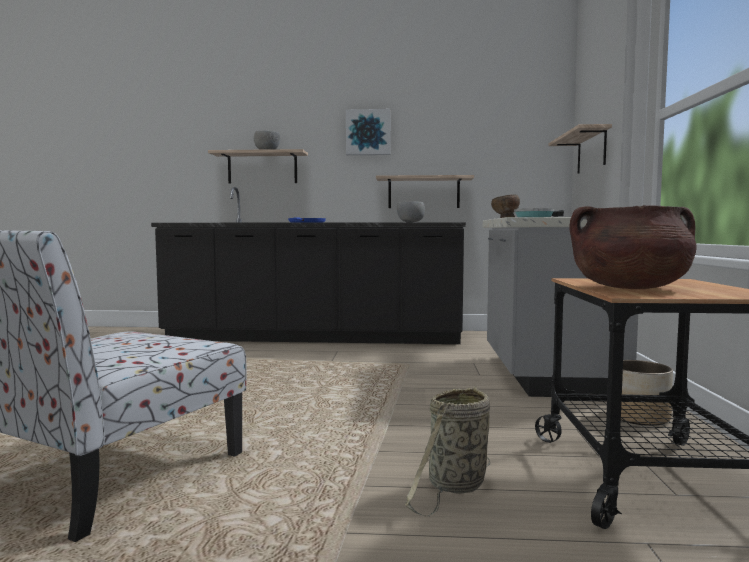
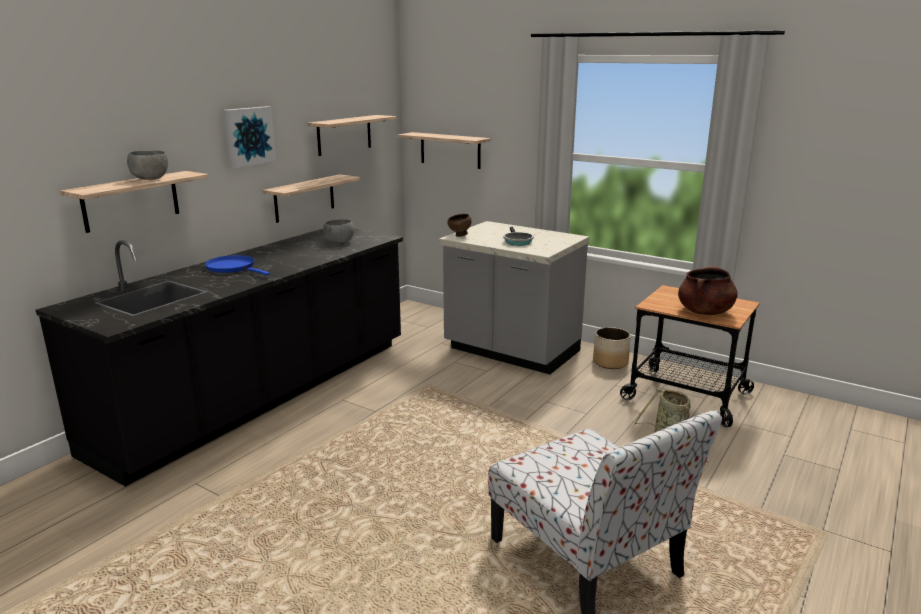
camera: 60 degrees left, 15 degrees up
(481, 141) = (344, 135): none -> shelf

